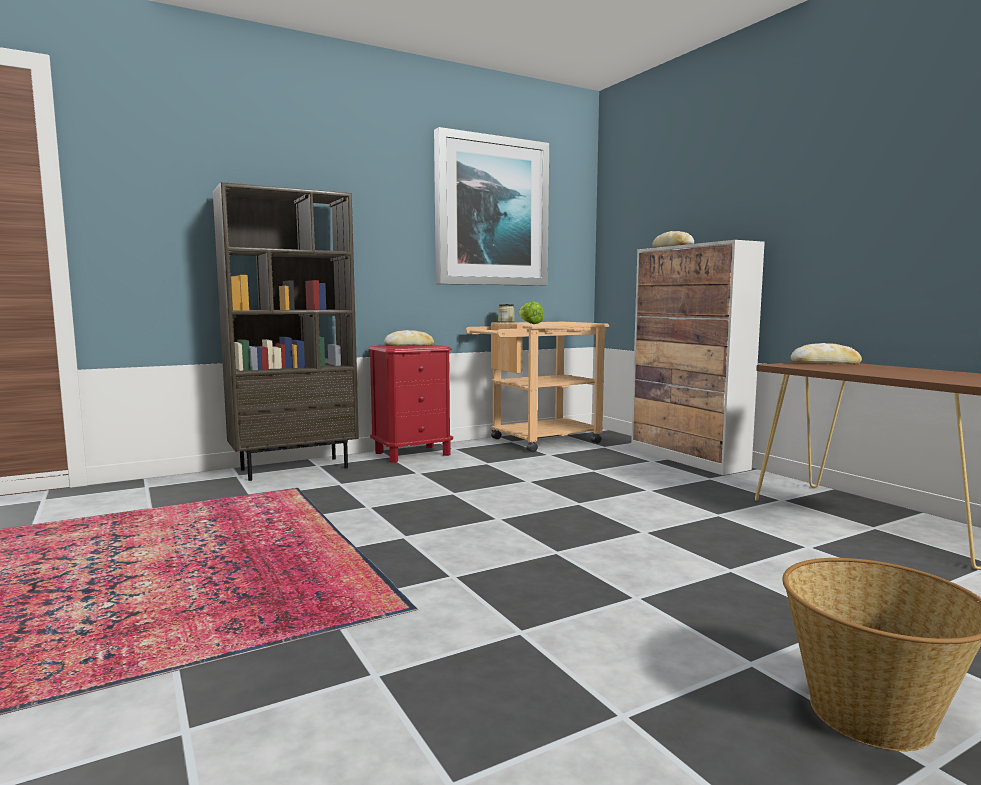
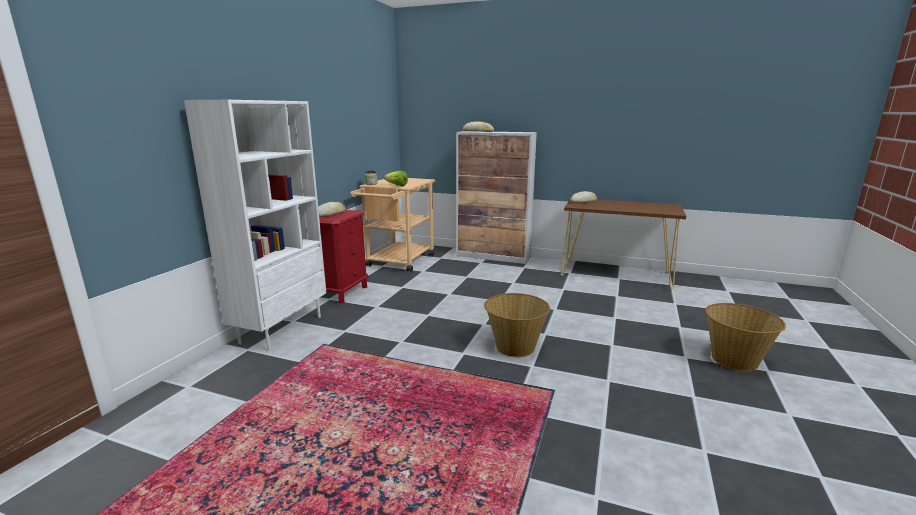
camera: 40 degrees left, 10 degrees up
(295, 468) = (281, 329): brown bookcase -> white bookcase
(480, 551) = (515, 346): none -> basket
(491, 212) = (352, 102): picture -> none

